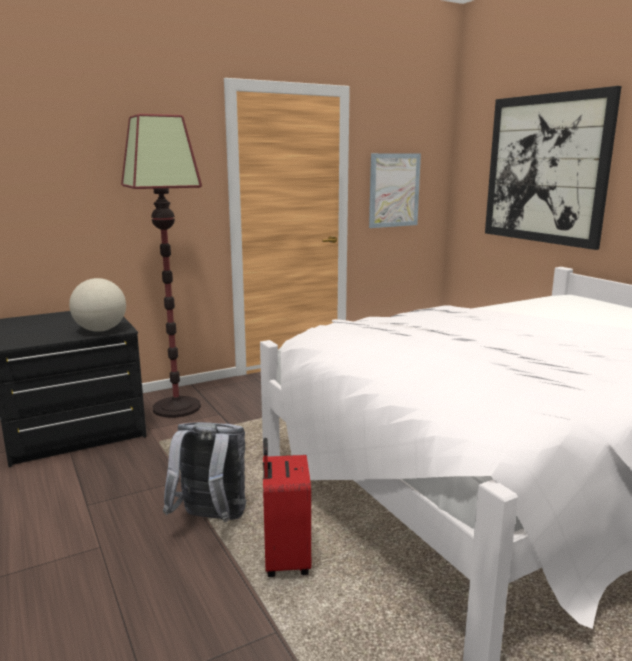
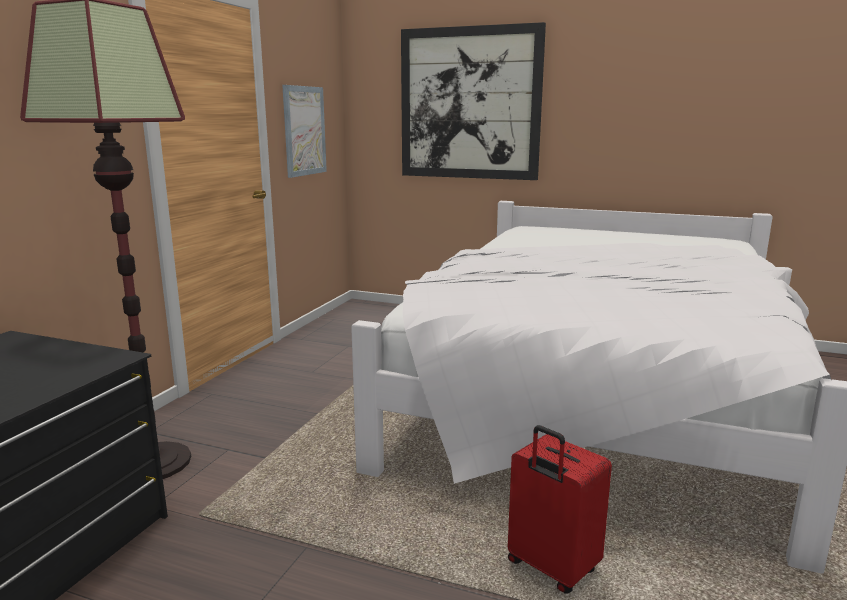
camera: 40 degrees left, 0 degrees up
(100, 330) = (81, 367): globe -> none
(211, 520) = (415, 571): grey backpack -> none

